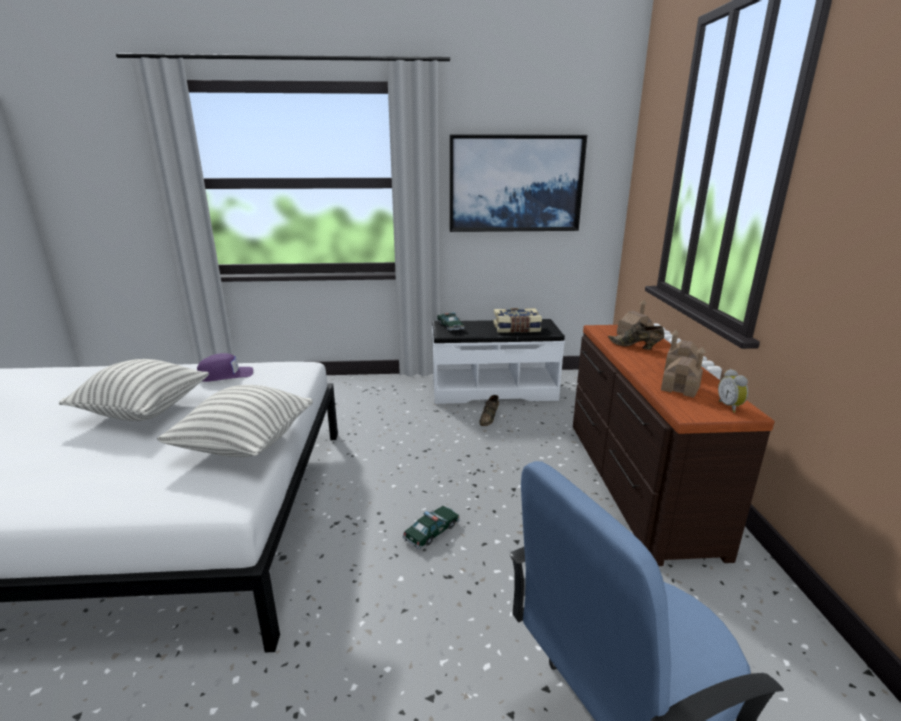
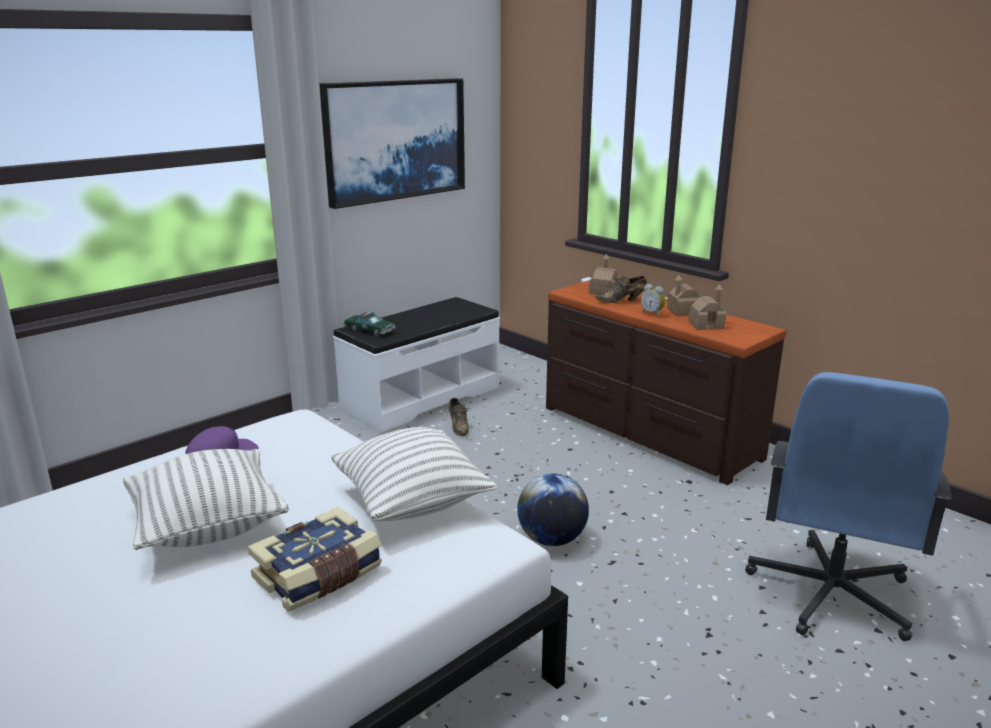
camera: 40 degrees left, 0 degrees up
(432, 532) = (552, 539): toy car -> globe
(516, 329) = (444, 315): book -> book (319, 576)
(730, 407) = (753, 328): alarm clock -> alarm clock (652, 313)

